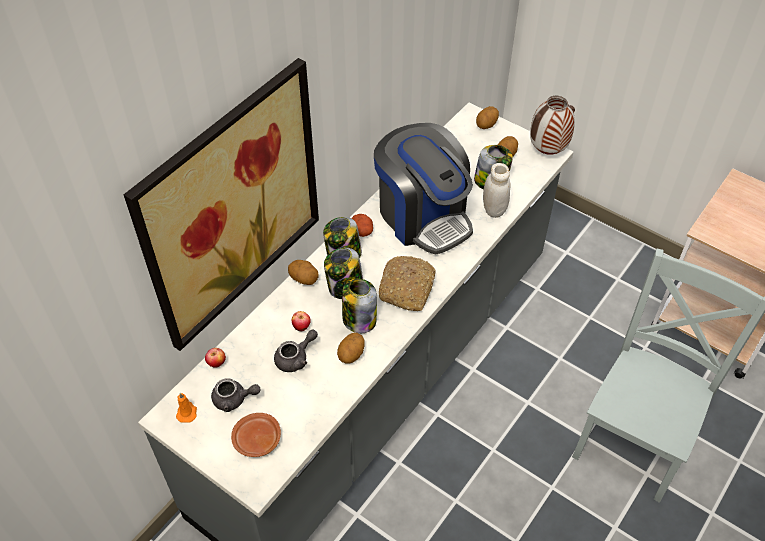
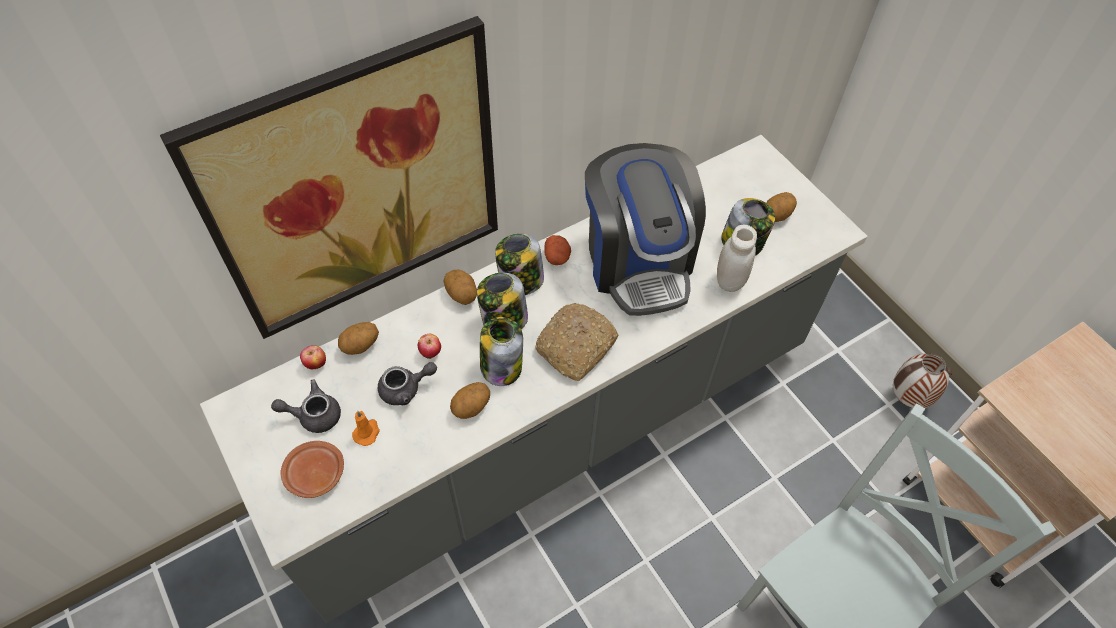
camera: 20 degrees right, 5 degrees up
(187, 412) = (256, 411): orange candle -> orange candle (367, 432)
(234, 399) = (313, 415): grey teapot -> grey teapot turned 150 degrees clockwise
(486, 125) = (770, 170): potato -> potato (361, 346)
(547, 152) = (832, 226): vase -> vase (907, 399)

